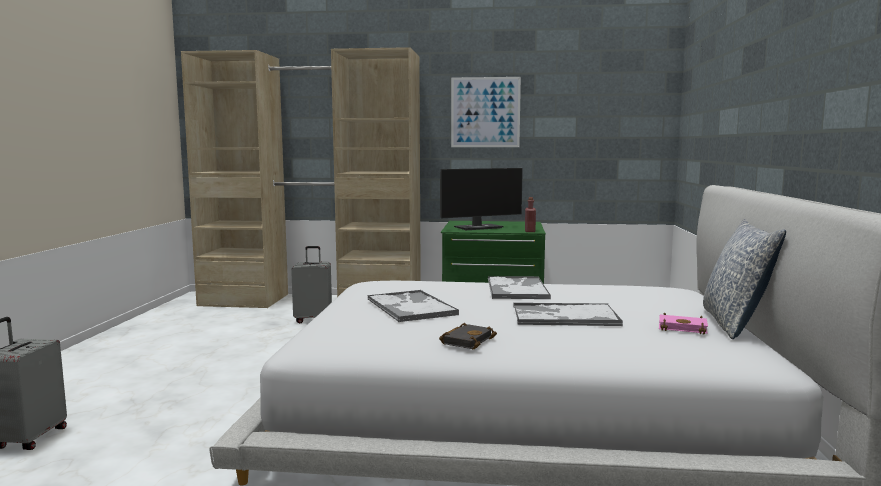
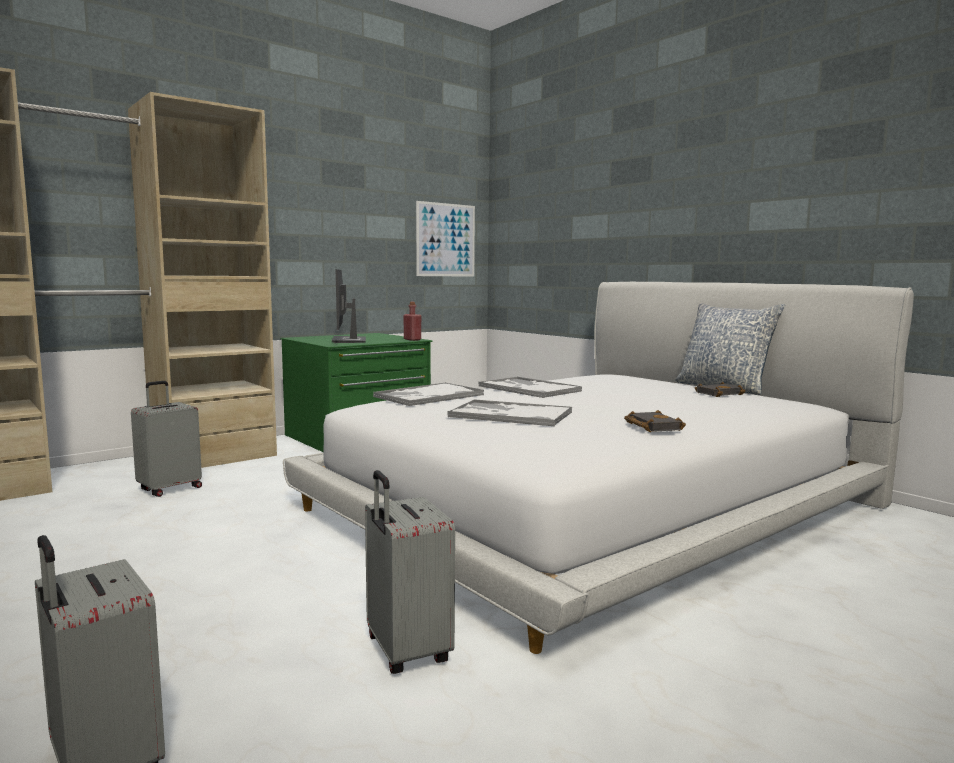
camera: 45 degrees left, 0 degrees up
(196, 450) = (405, 652): none -> grey suitcase
(479, 227) = (349, 340): monitor -> monitor turned 150 degrees clockwise
(485, 112) = (315, 205): picture -> picture (445, 240)
(563, 316) = (637, 400): tray -> tray (428, 396)
(683, 328) = (719, 393): pink book -> black book

